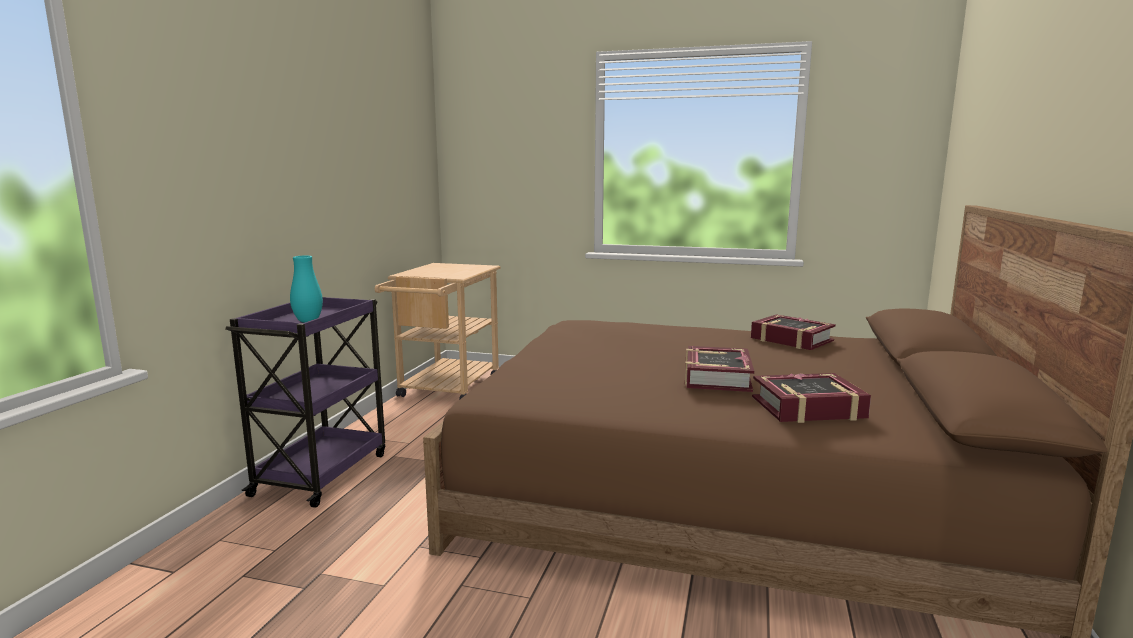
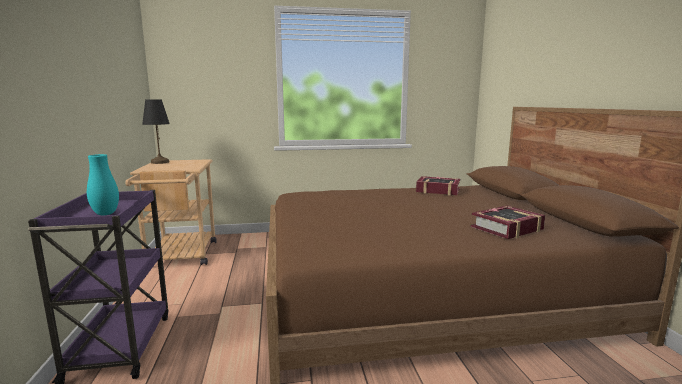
camera: 25 degrees left, 0 degrees up
(434, 265) = (159, 162): none -> black table lamp
(716, 377) = (435, 217): book -> none

